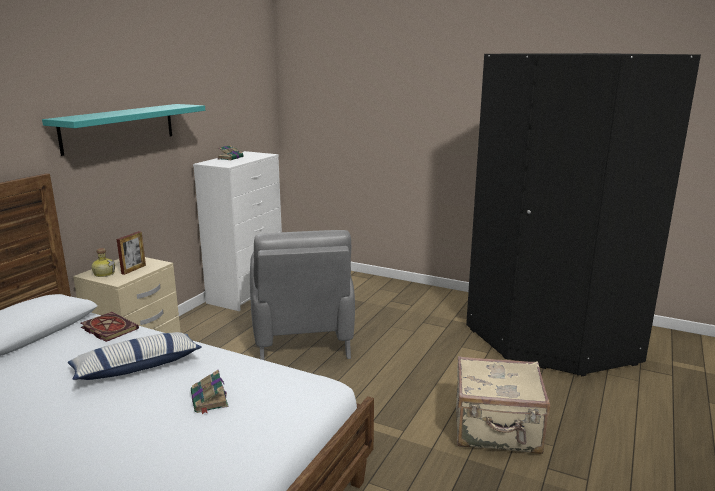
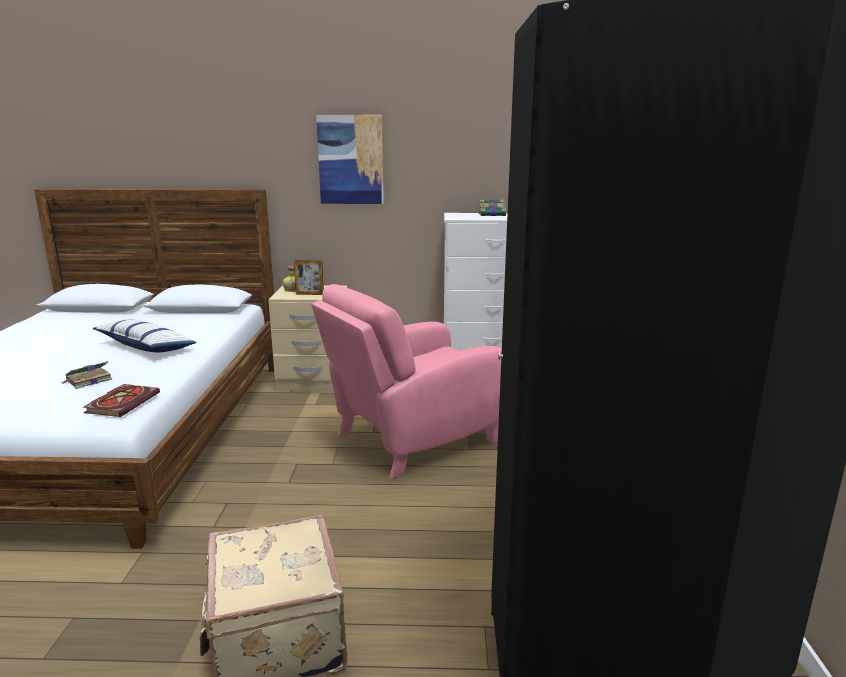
camera: 65 degrees right, 0 degrees up
(107, 328) = (213, 323): book -> book (123, 402)
(119, 127) = (350, 160): turquoise shelf -> picture
(302, 339) = (412, 439): grey armchair -> pink armchair

